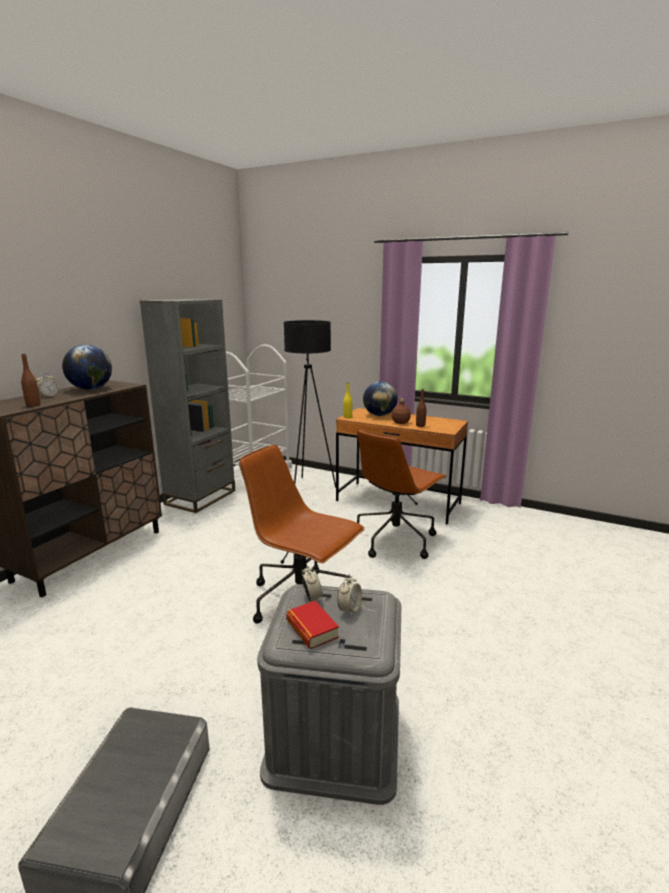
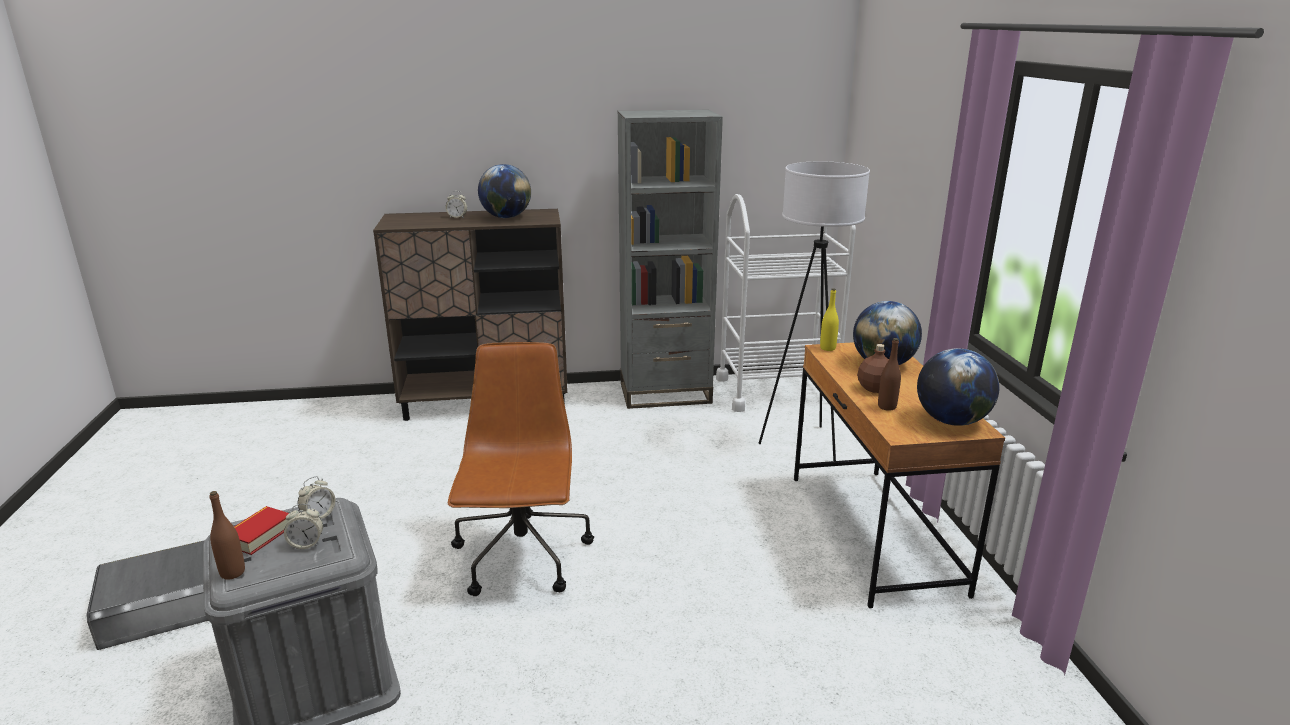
camera: 55 degrees right, 5 degrees up
(33, 405) = (419, 224): brown bottle -> brown bottle (232, 573)
(309, 487) = (803, 443): black floor lamp -> white floor lamp
(396, 539) = (751, 574): brown office chair -> none
(446, 422) = (951, 421): none -> globe

